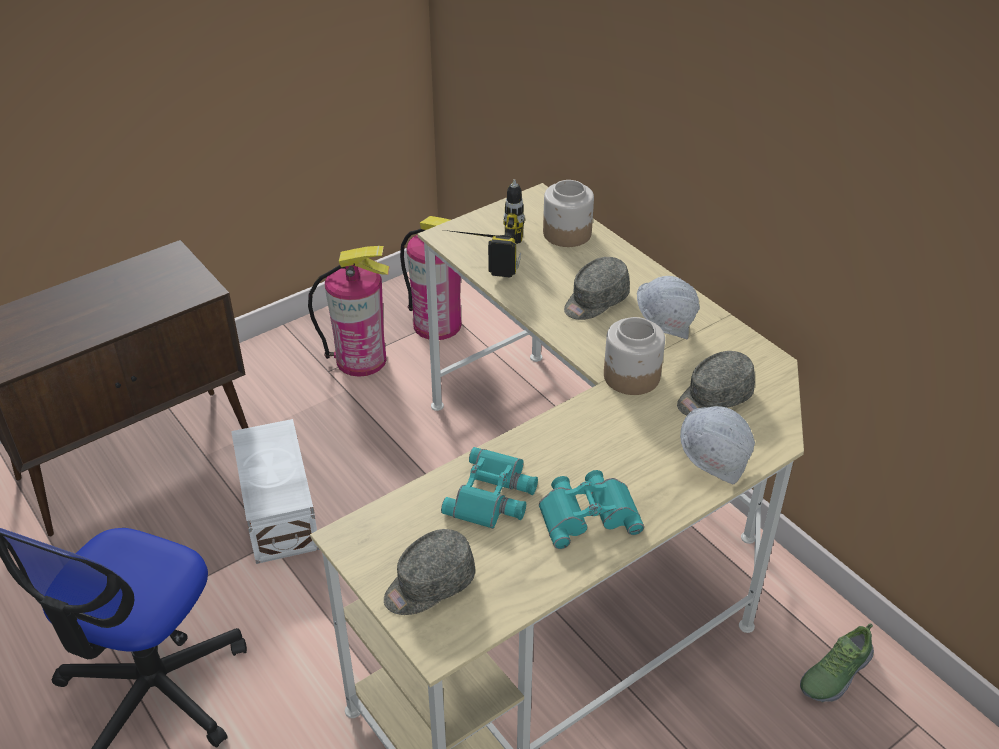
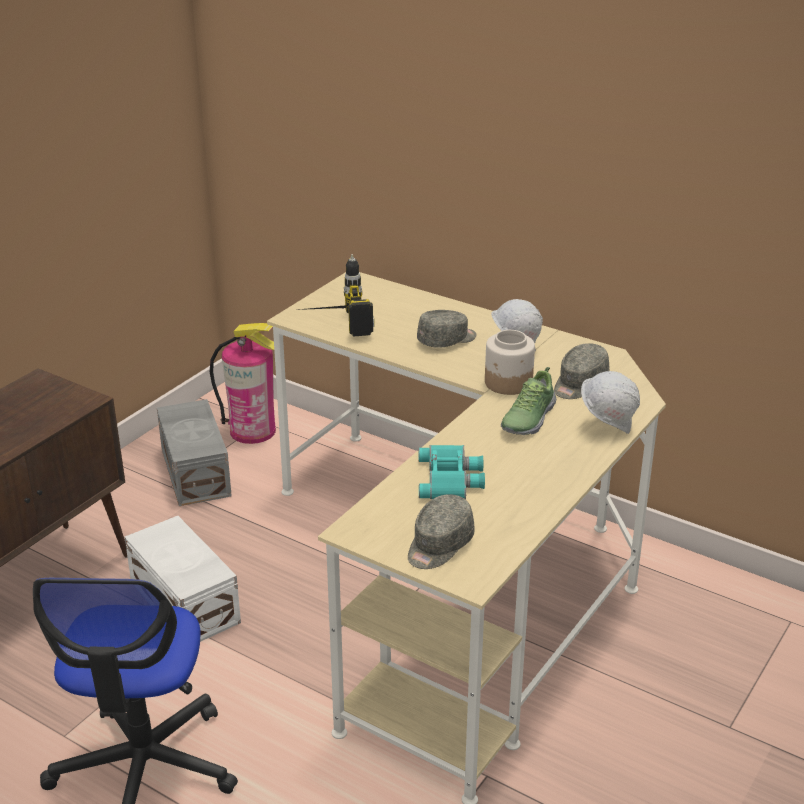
camera: 20 degrees left, 10 degrees down
(361, 359) = (197, 471): fire extinguisher -> grey storage box
(567, 233) = (395, 299): jar -> none
(587, 513) = (531, 474): turquoise binoculars -> none
(595, 301) = (447, 340): grey cap -> grey cap turned 150 degrees counterclockwise
(834, 673) = (713, 604): shoe -> shoe (527, 418)

